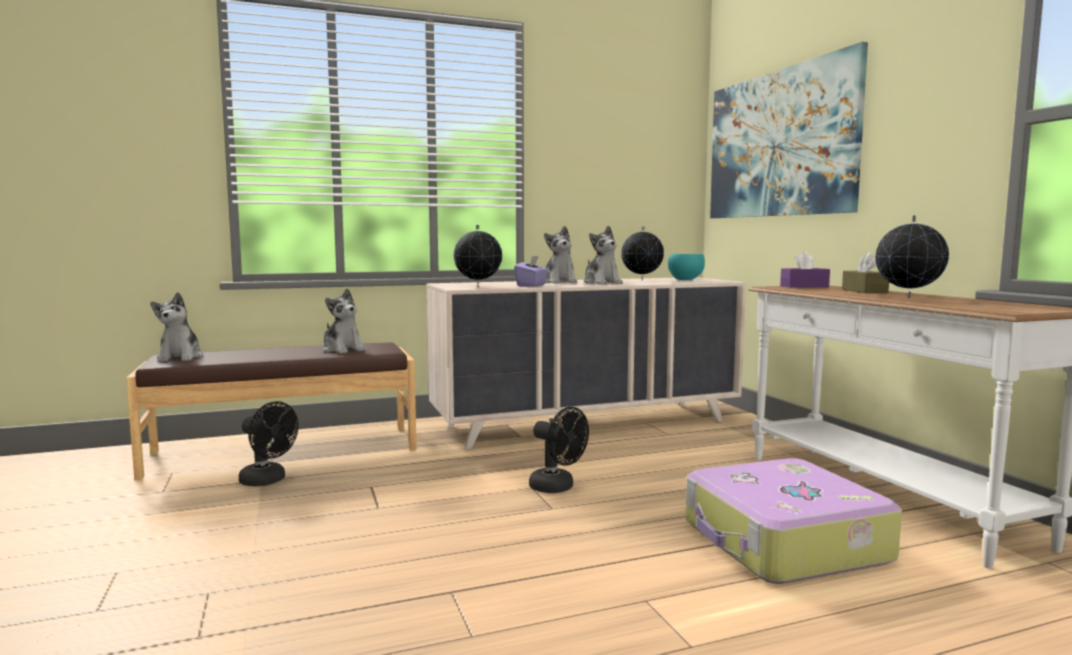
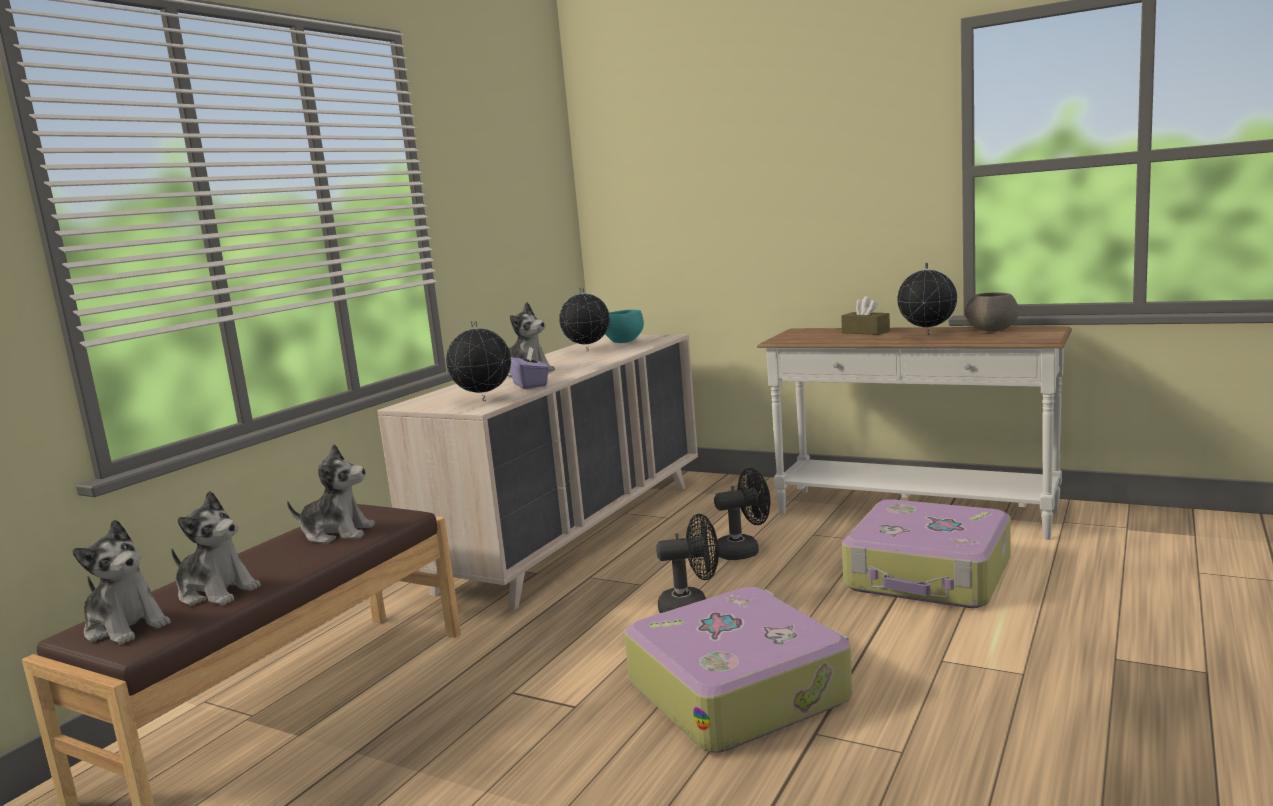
camera: 40 degrees left, 5 degrees up
(268, 481) = (368, 748): black fan -> black fan (744, 551)
(471, 543) = (738, 690): none -> suitcase
(602, 283) = (576, 364): plush toy -> plush toy (217, 592)
(779, 144) = (692, 181): picture -> none
(804, 286) = (797, 334): purple tissue box -> none
(992, 302) = (992, 330): none -> grey bowl

